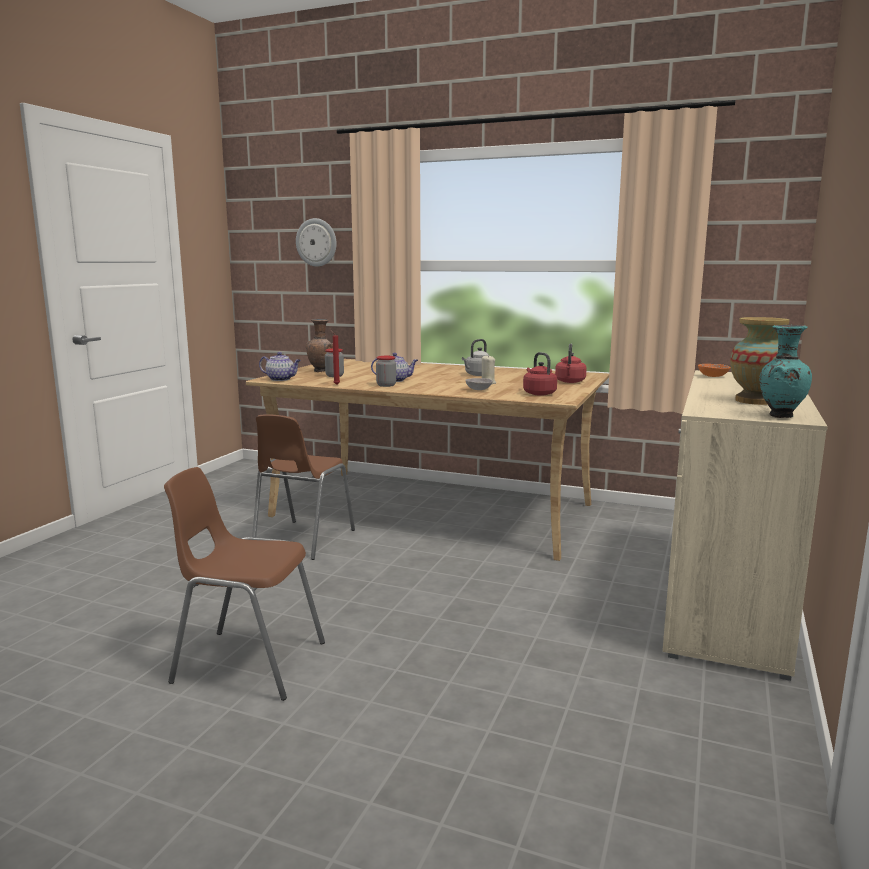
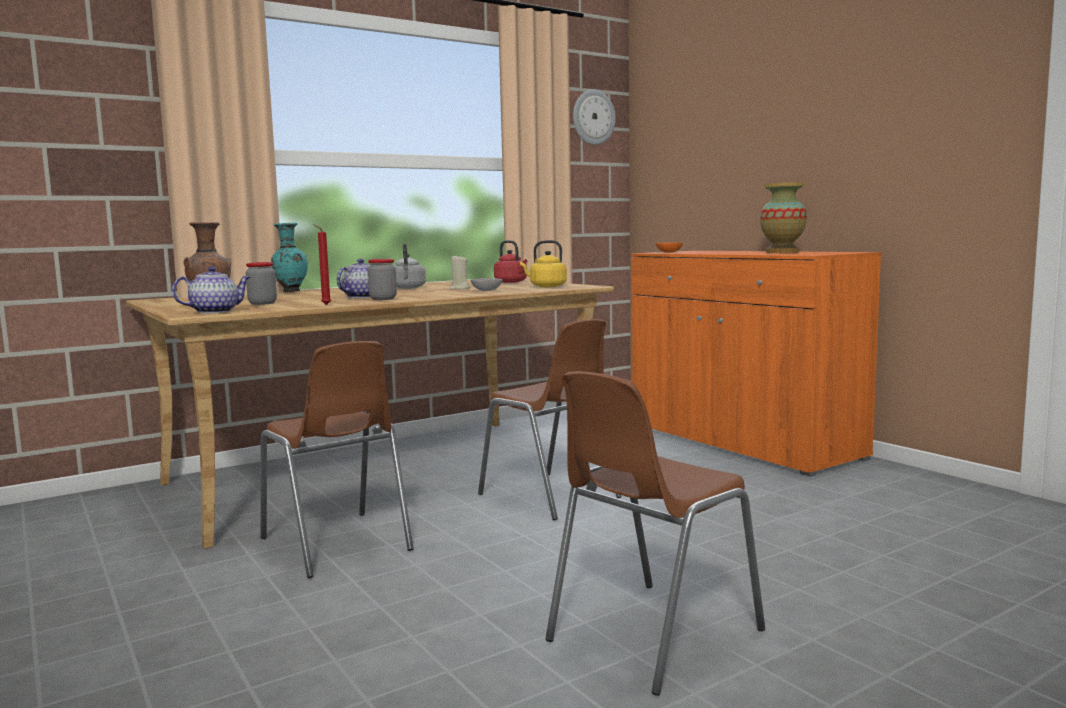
camera: 55 degrees left, 5 degrees down
(316, 242) = (69, 113): wall clock -> wall clock (593, 117)
(455, 568) = (550, 496): none -> brown chair
(538, 393) = (546, 286): red kettle -> yellow kettle
(725, 602) = (741, 442): beige cabinet -> orange cabinet
(779, 416) = (841, 252): turquoise vase -> turquoise vase (290, 292)

